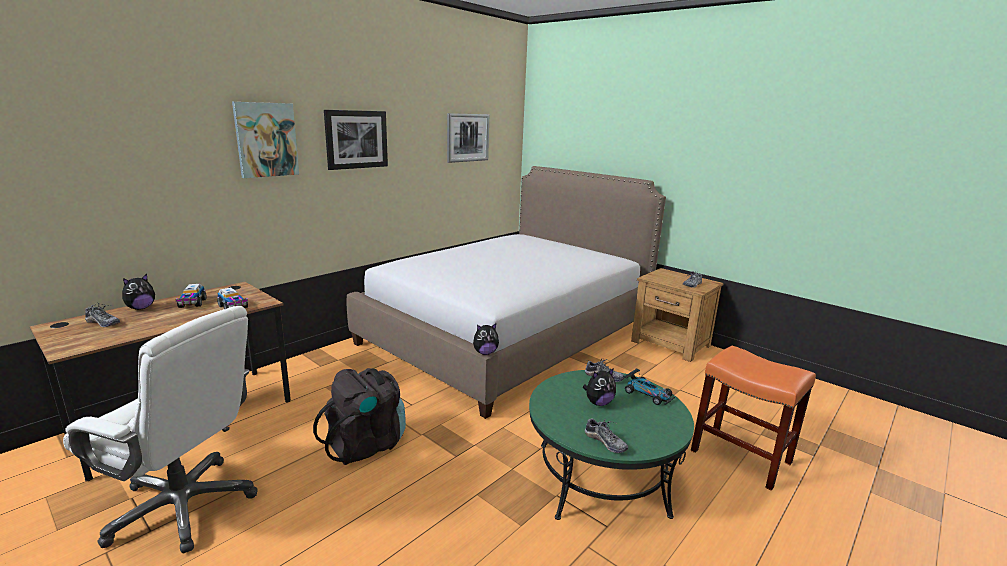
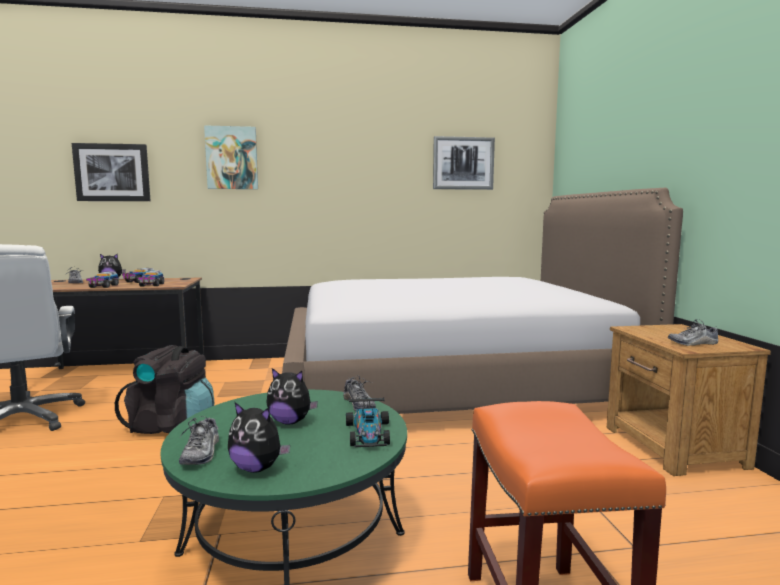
camera: 40 degrees right, 10 degrees down
(176, 322) = (103, 286): none -> toy truck
(356, 139) = (321, 160): picture -> picture (112, 172)
(485, 353) = (293, 358): plush toy -> plush toy (257, 468)

